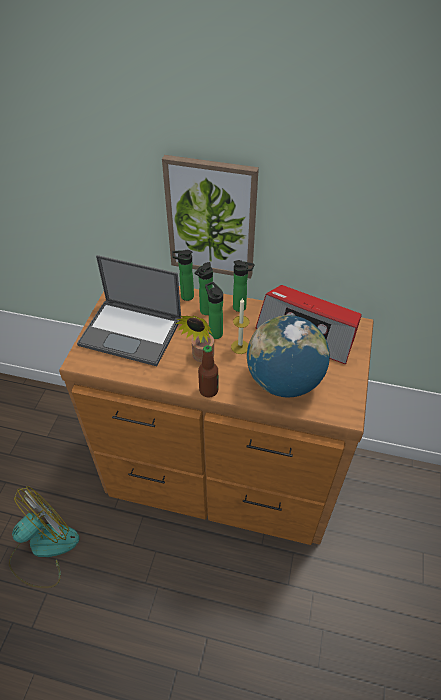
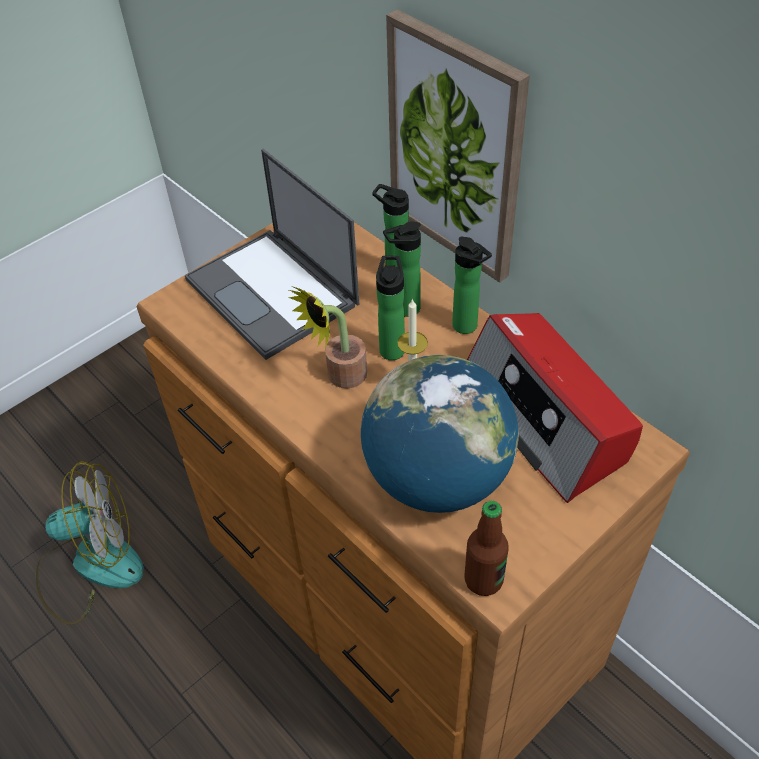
camera: 35 degrees right, 0 degrees up
(208, 390) = (309, 433): bottle -> bottle (483, 579)

